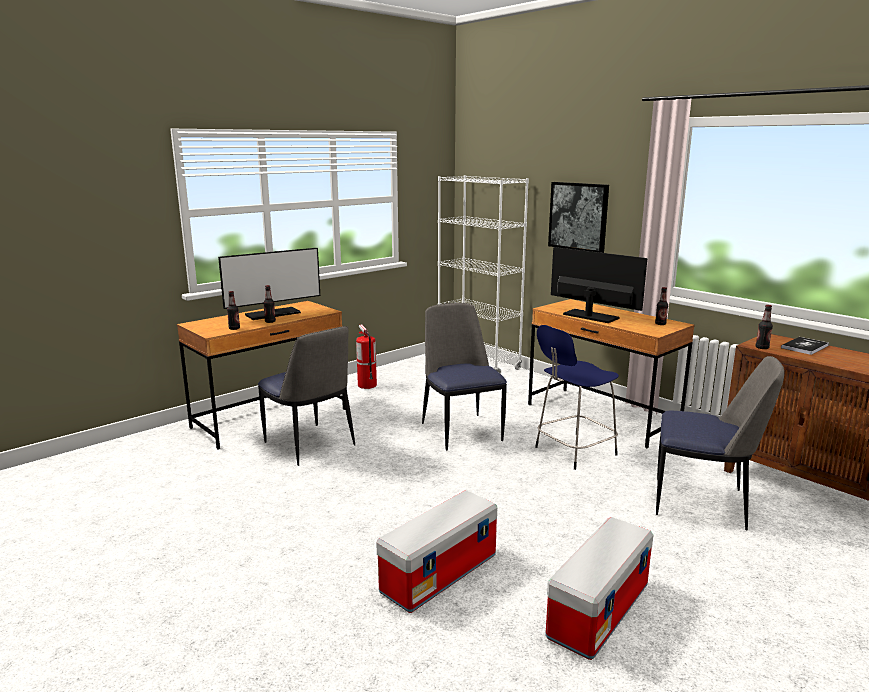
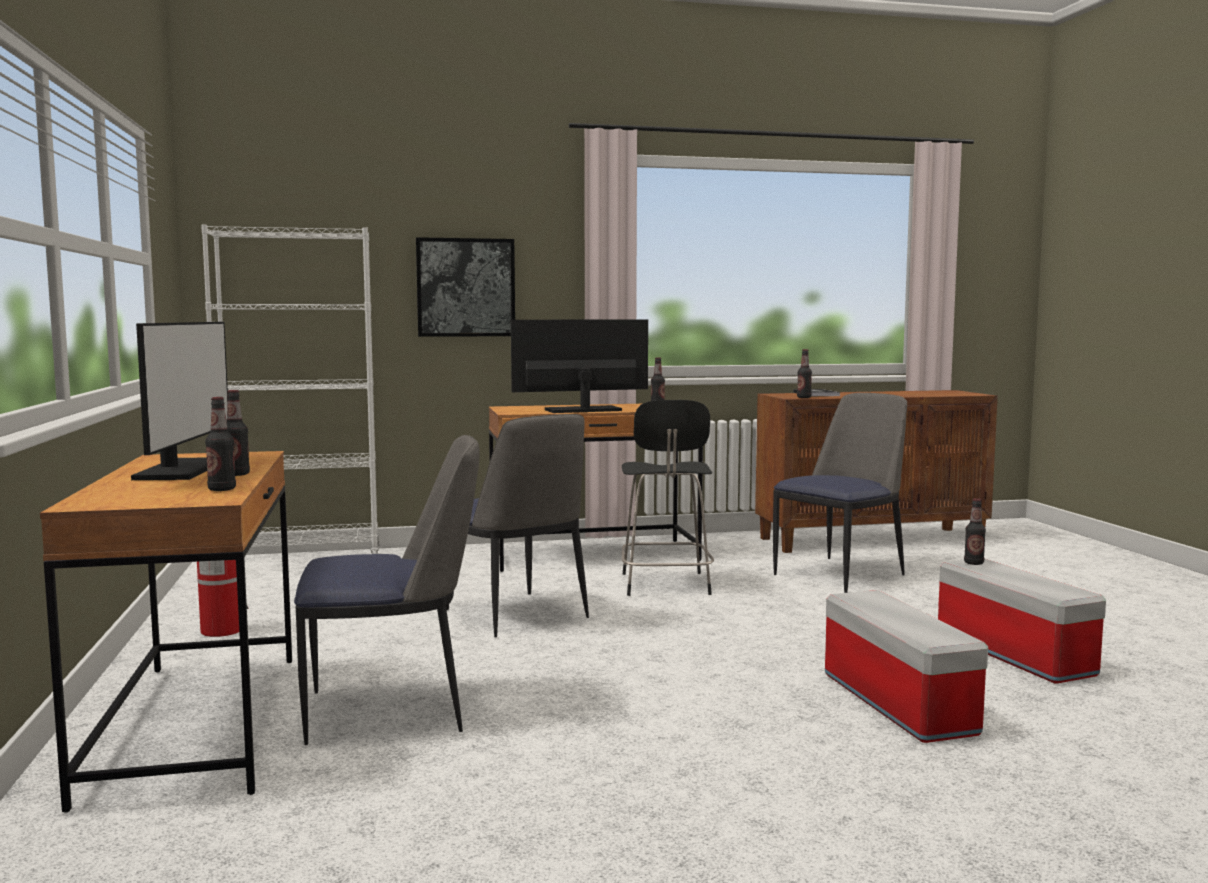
camera: 60 degrees left, 10 degrees down
(461, 430) = (517, 615): chair -> chair turned 135 degrees counterclockwise
(573, 451) = (665, 585): blue stool -> black stool
(623, 529) = (973, 563): none -> bottle

